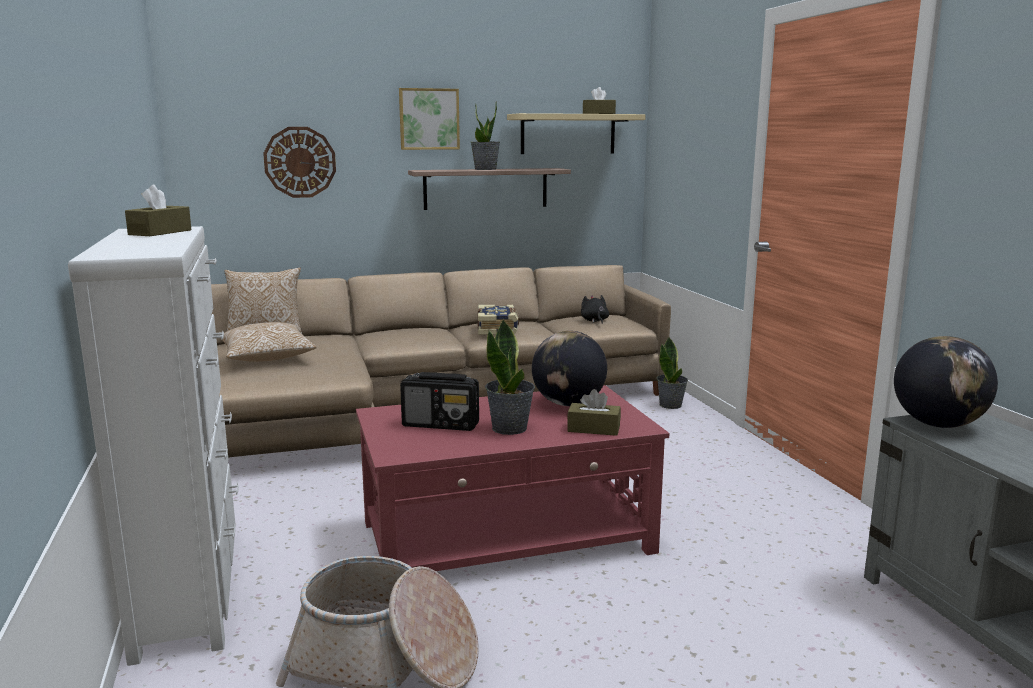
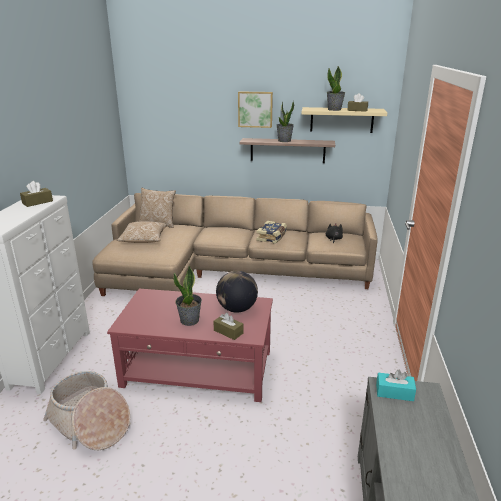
camera: 25 degrees right, 10 degrees up
(300, 162) = (185, 131): wall clock -> none
(441, 425) = (162, 309): radio -> none
(671, 405) = (366, 298): potted plant -> potted plant (334, 109)
(938, 424) = (394, 392): globe -> turquoise tissue box

